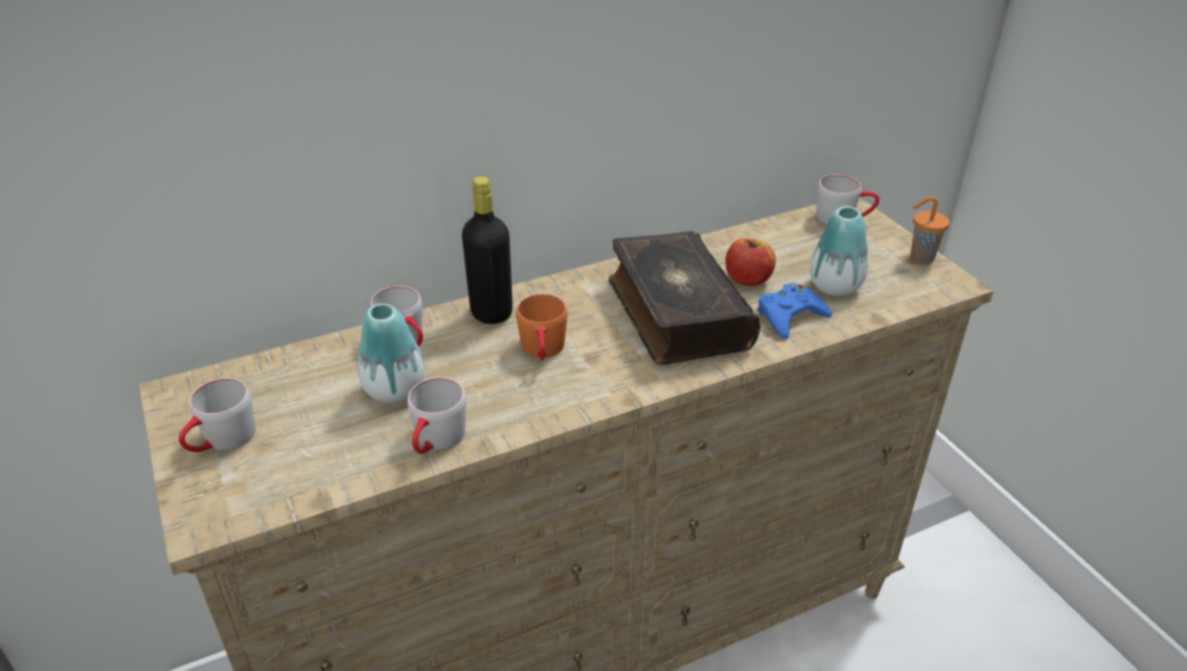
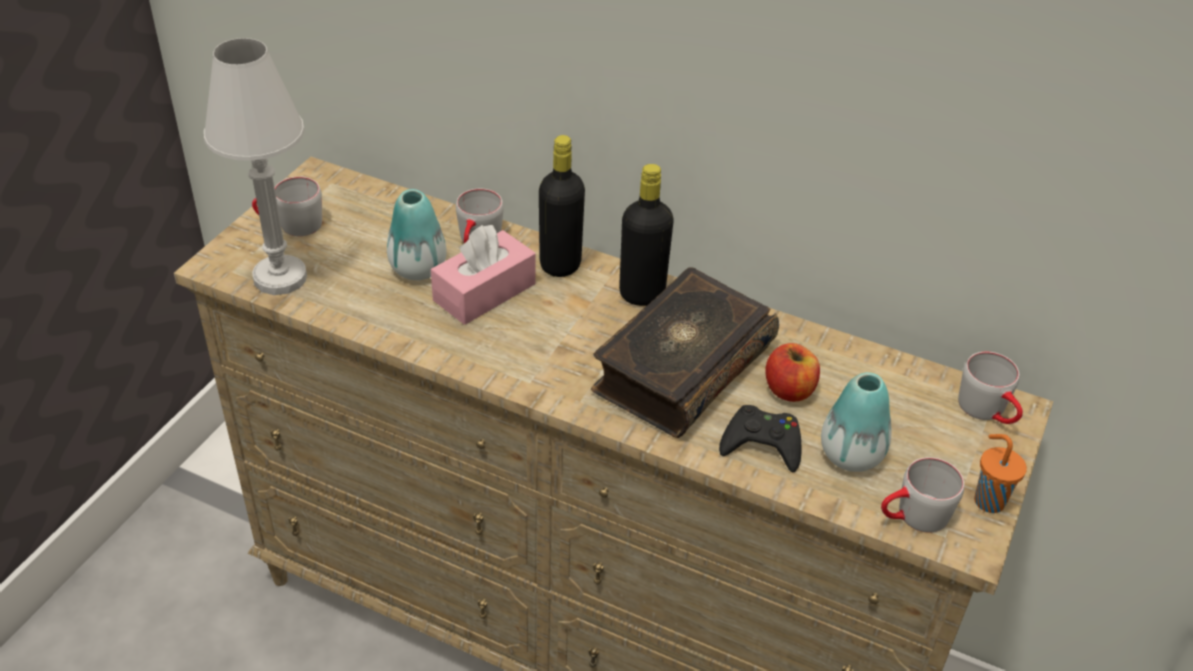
camera: 50 degrees right, 5 degrees up
(288, 484) = (280, 278): none -> white table lamp
(436, 442) = (383, 321): grey mug -> grey mug (912, 517)
(473, 367) = (484, 292): none -> pink tissue box
(543, 352) = (542, 318): orange mug -> none
(575, 291) = (642, 294): none -> black bottle
(790, 316) = (762, 444): blue game controller -> black game controller

